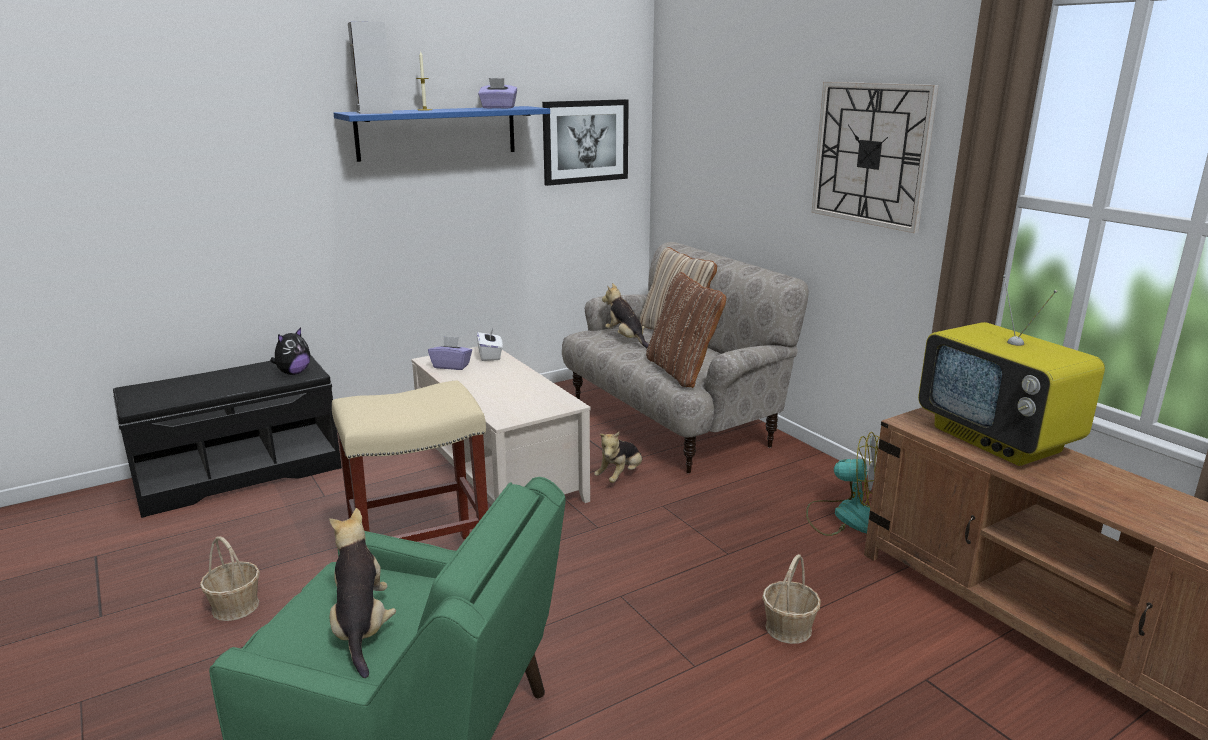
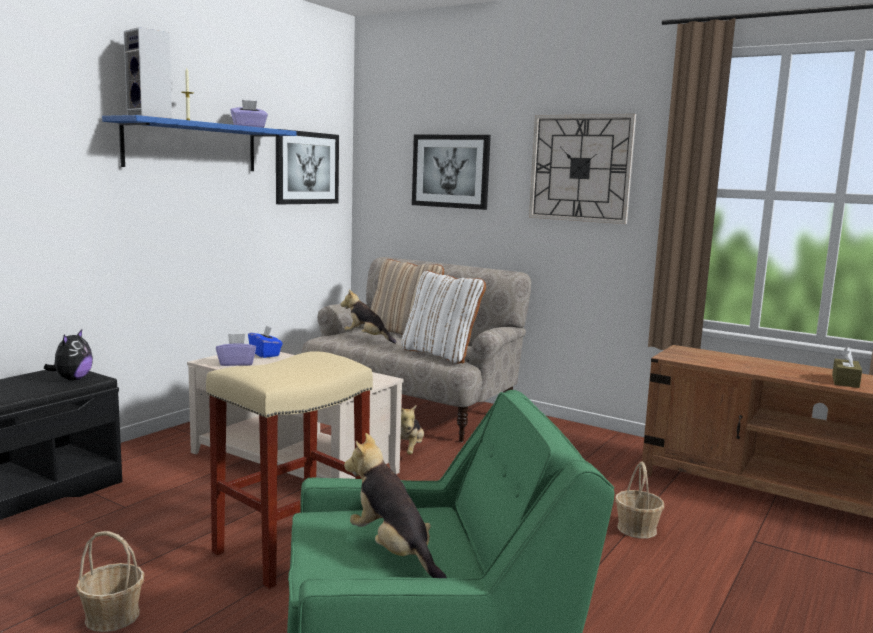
camera: 25 degrees left, 10 degrees down
(490, 356) = (265, 354): white tissue box -> blue tissue box
(682, 371) = (440, 354): brown pillow -> white pillow
(738, 146) = (450, 171): none -> picture
(846, 516) = (605, 453): fan -> none
(998, 440) = (736, 360): television -> none
(1122, 501) = (845, 381): none -> brown tissue box

